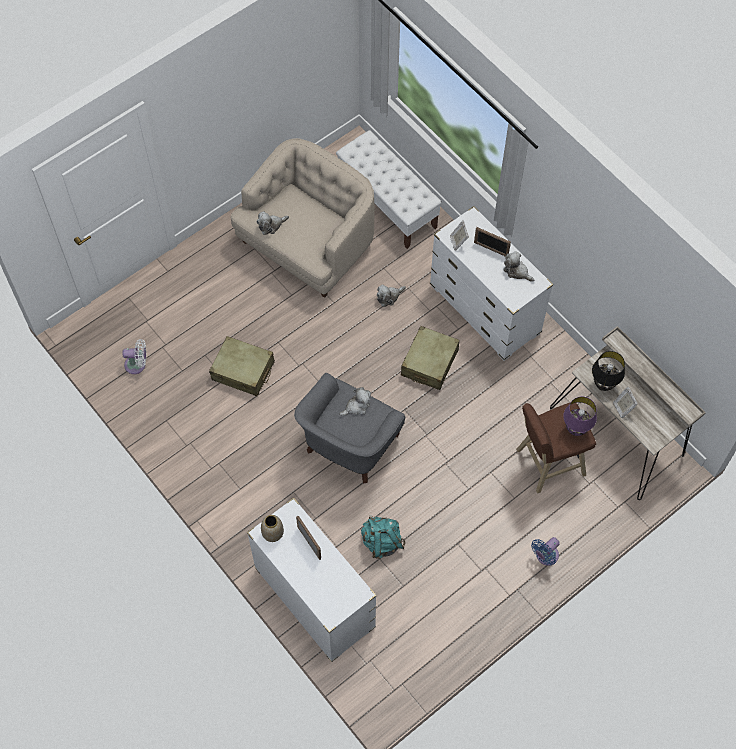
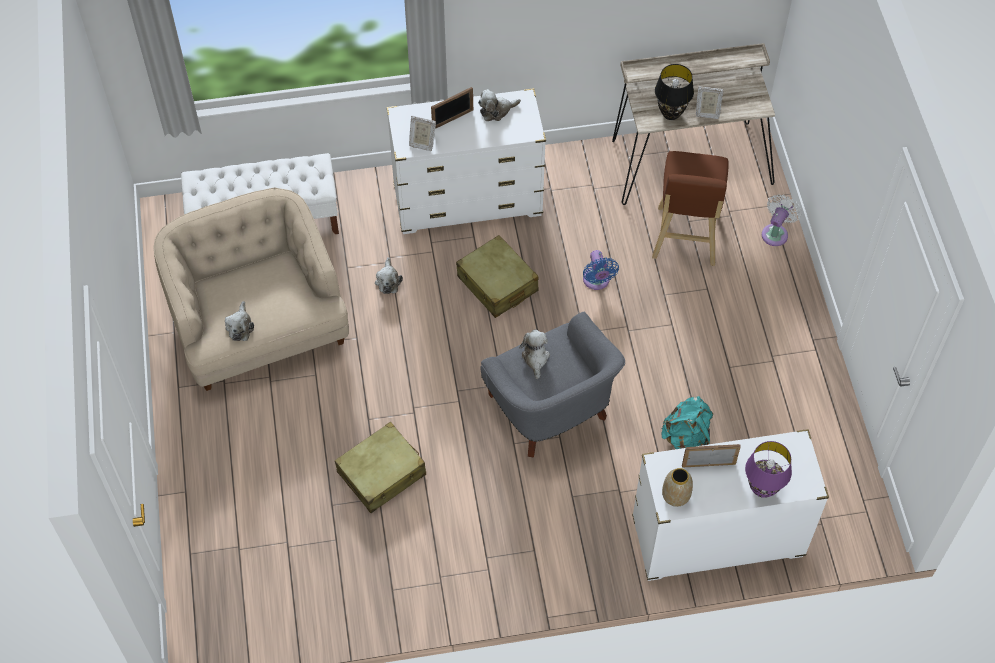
camera: 60 degrees left, 5 degrees down
(137, 365) = (293, 587): white fan -> white fan (776, 233)
(545, 556) = (789, 295): blue fan -> blue fan (597, 281)
(575, 429) = (703, 165): purple table lamp -> purple table lamp (762, 489)

